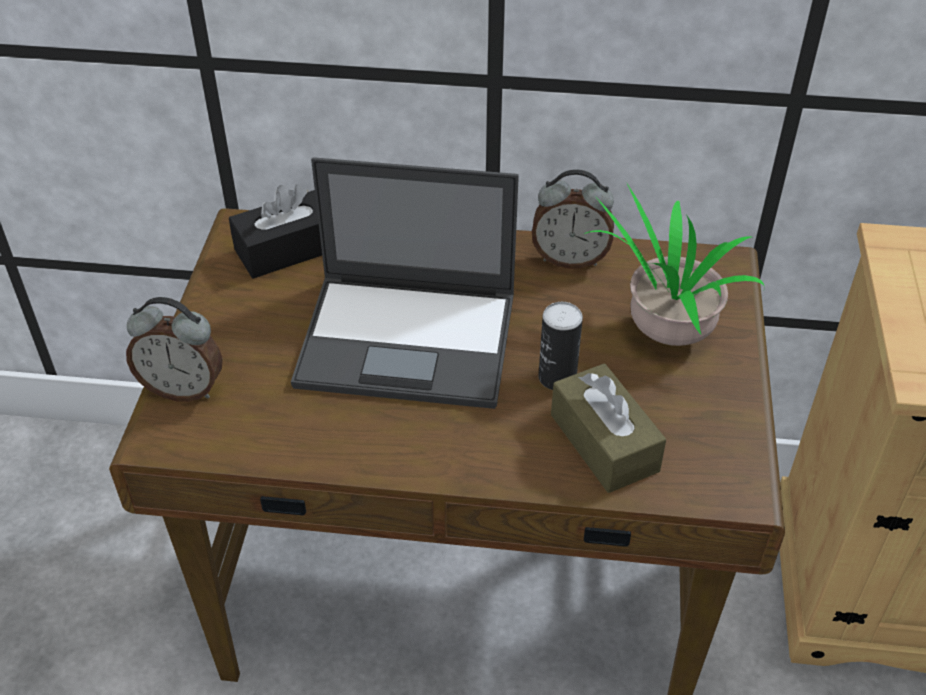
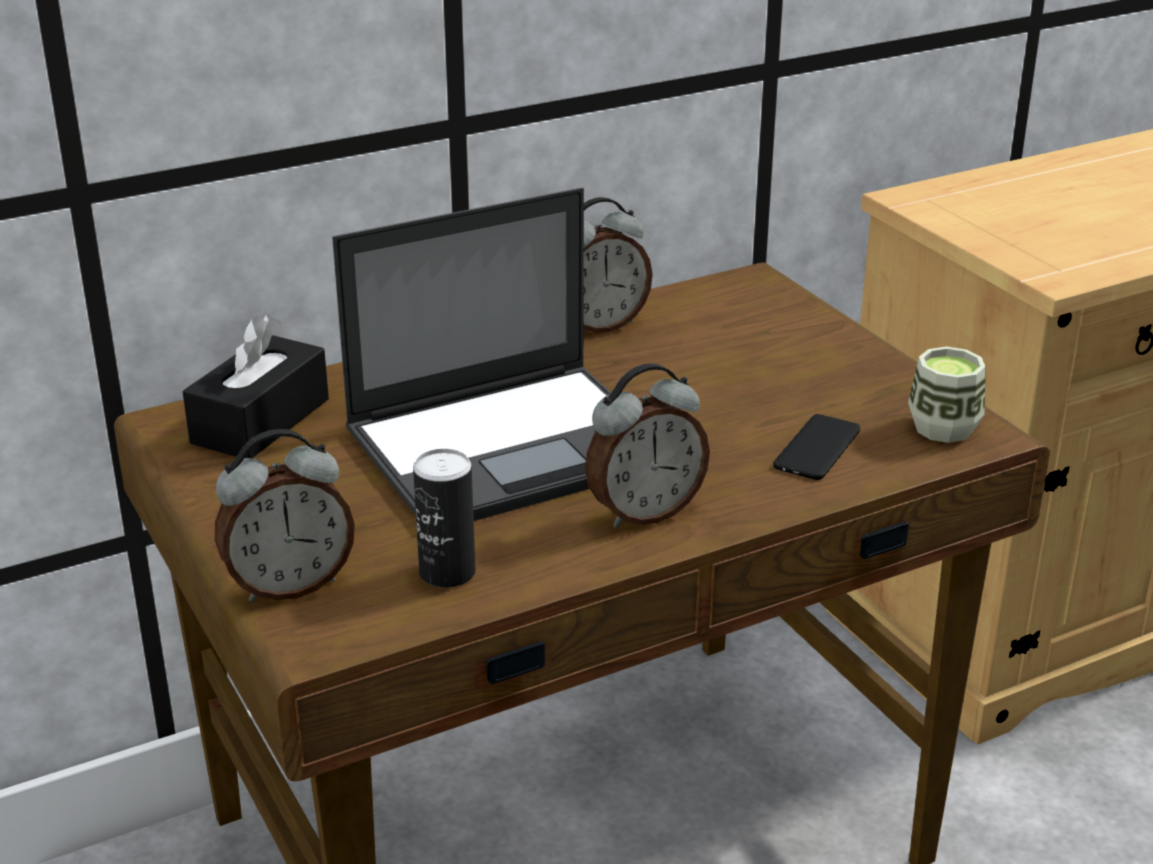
camera: 35 degrees left, 15 degrees down
(433, 439) = (644, 512): none -> alarm clock
(557, 377) = (707, 418): can -> can (447, 573)
(604, 442) = (817, 448): brown tissue box -> phone
(663, 335) = (767, 351): potted plant -> none
(716, 470) = (943, 428): none -> cup

